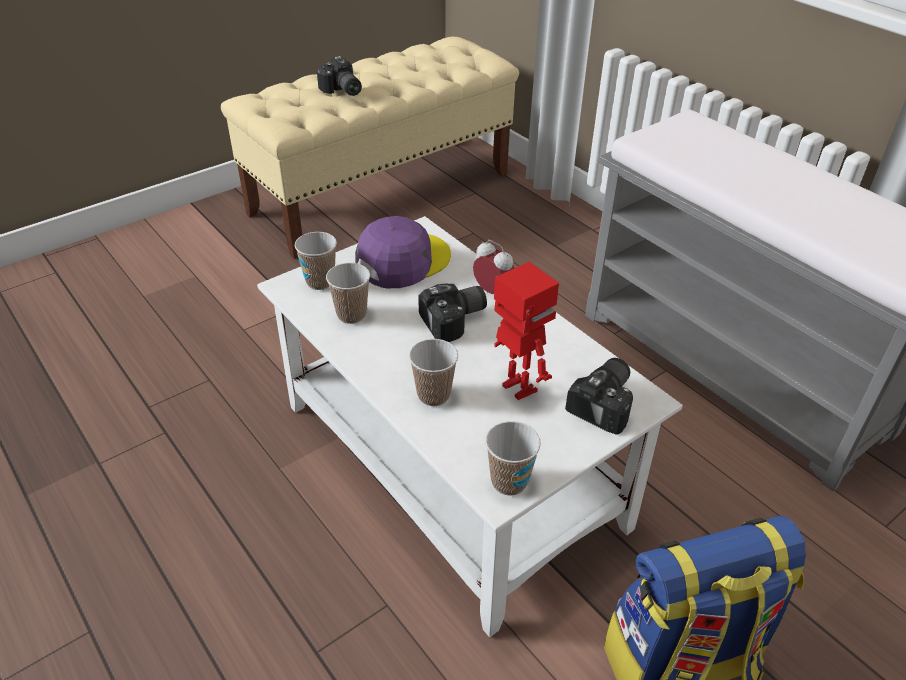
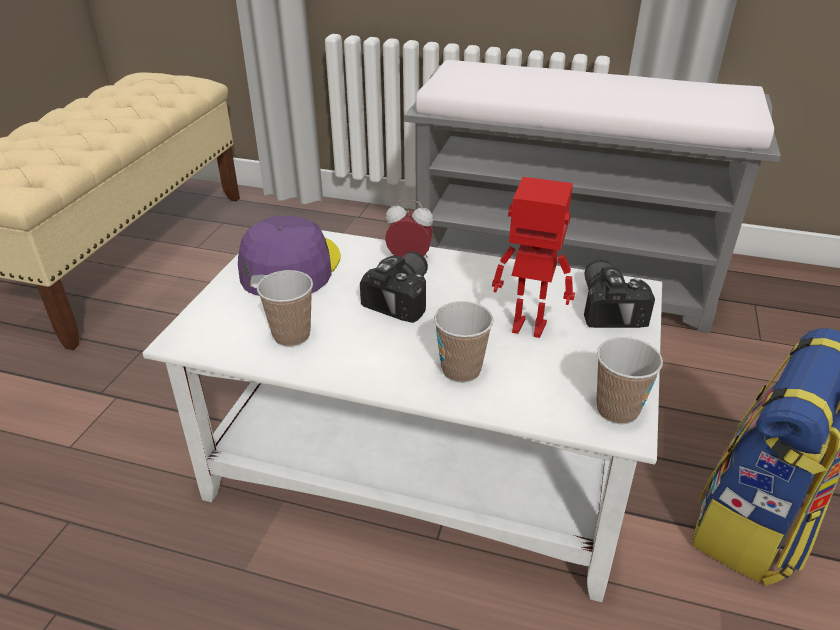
camera: 35 degrees left, 5 degrees down
(320, 282) = (220, 320): cup -> none
(341, 91) = (58, 141): camera -> none

